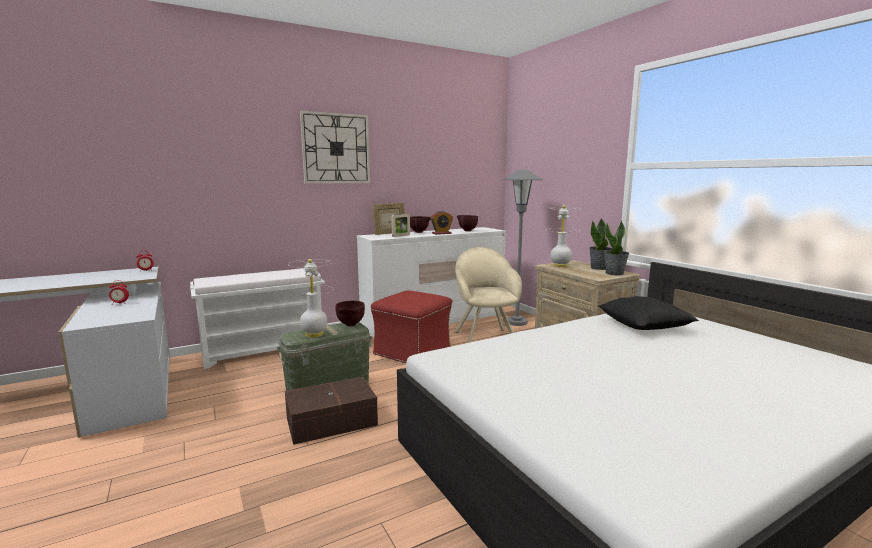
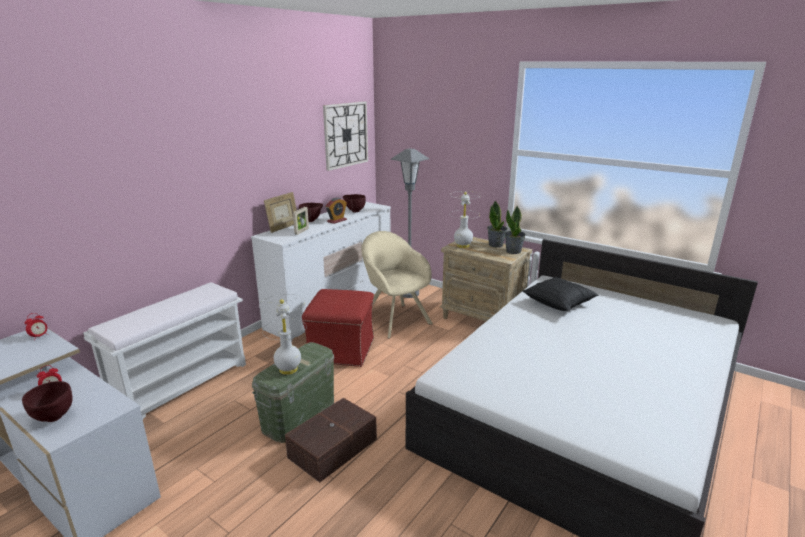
camera: 25 degrees left, 10 degrees up
(336, 148) = (220, 144): wall clock -> wall clock (346, 135)
(350, 325) = (311, 349): brown bowl -> brown bowl (53, 419)

